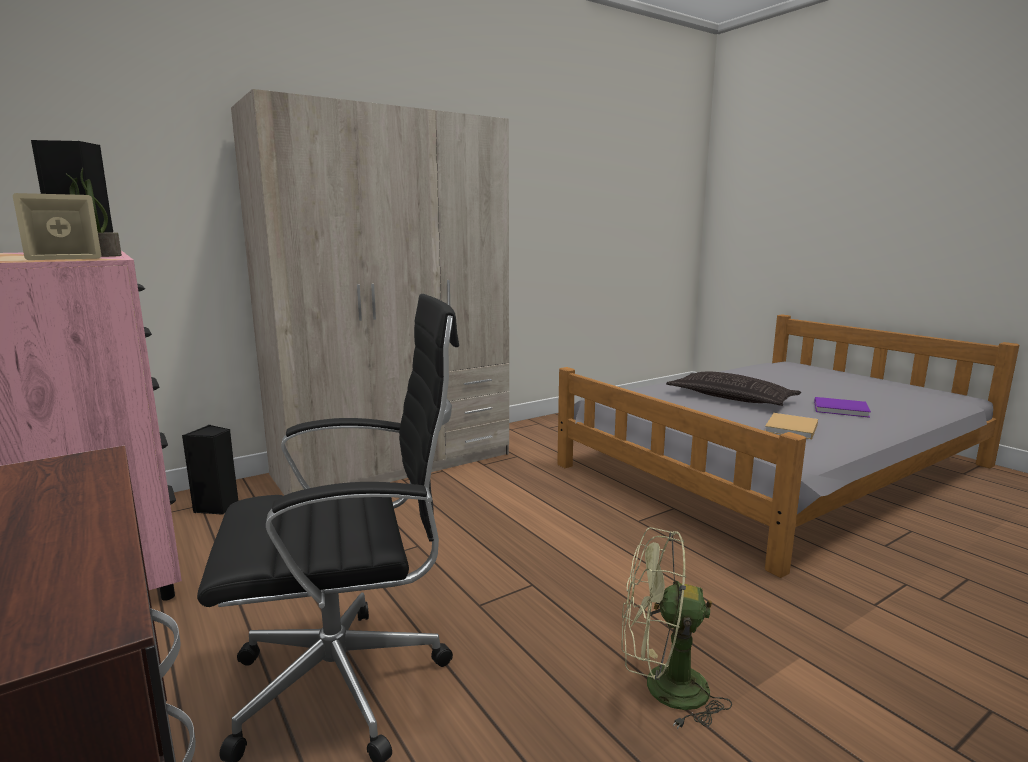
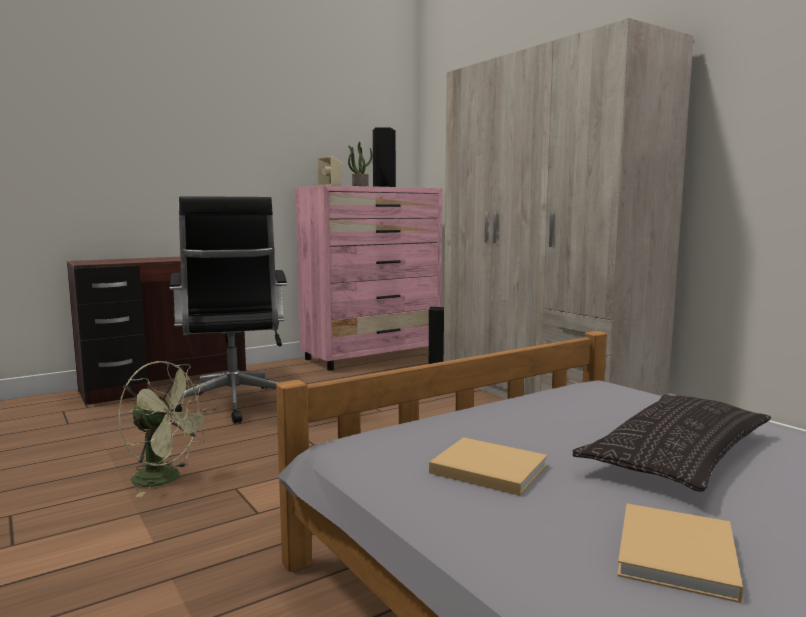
camera: 90 degrees right, 5 degrees down
(662, 688) = (166, 479): green fan -> green fan turned 105 degrees clockwise
(842, 409) = (676, 556): purple book -> beige book

